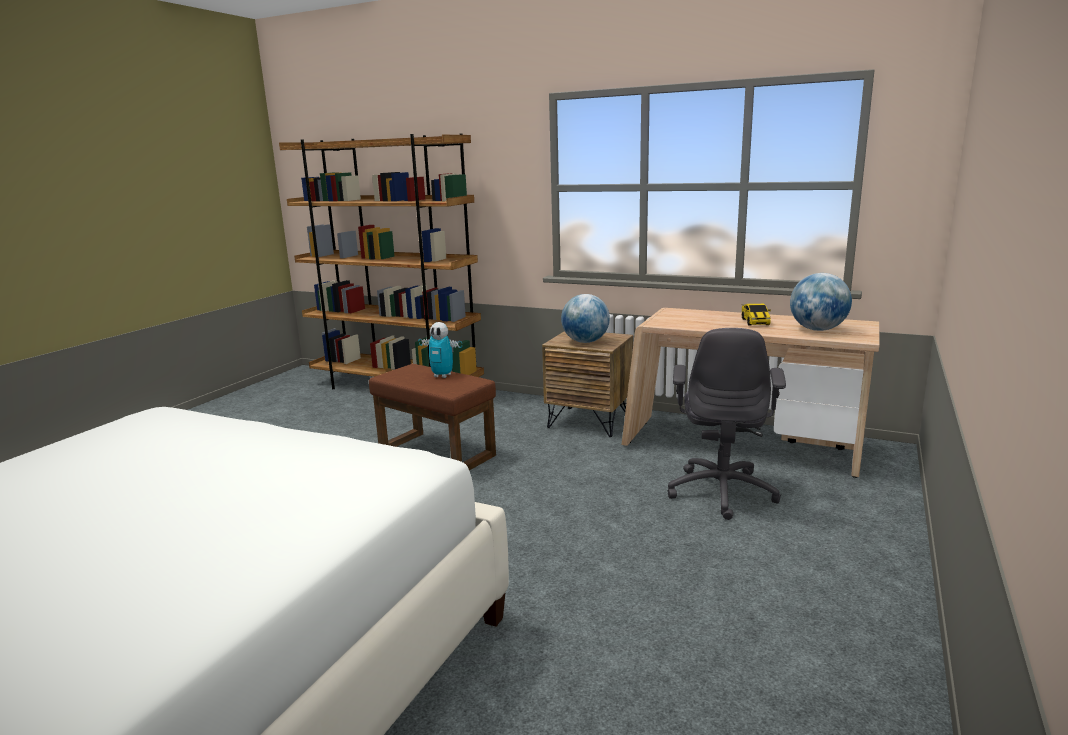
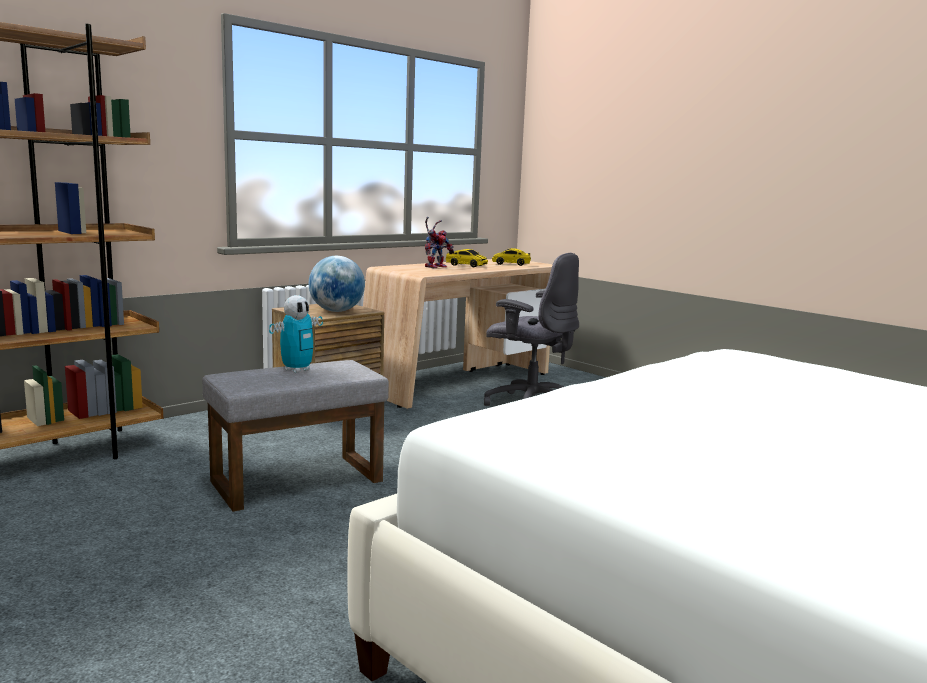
camera: 70 degrees left, 5 degrees down
(438, 453) = (298, 480): brown ottoman -> grey ottoman
(715, 317) = (435, 267): none -> toy robot
(817, 330) = (511, 264): globe -> toy car

